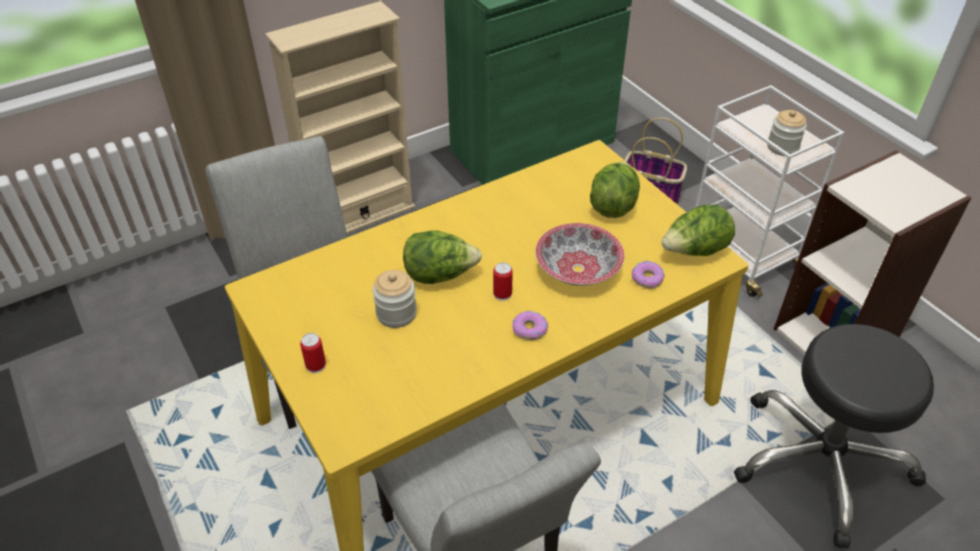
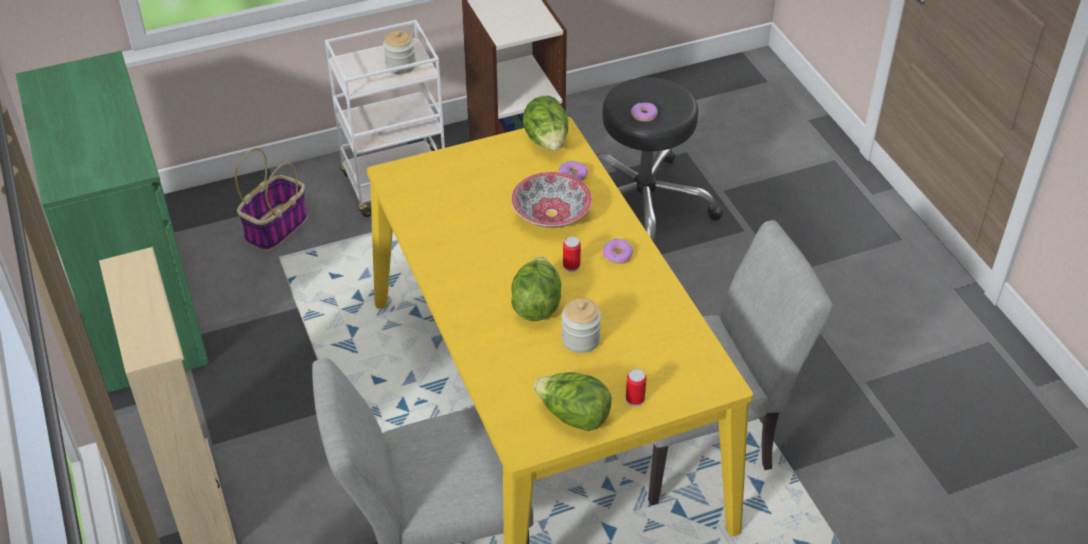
camera: 80 degrees left, 0 degrees up
(613, 205) = (471, 177): lettuce -> lettuce (573, 416)
(842, 361) = (644, 115): none -> donut

